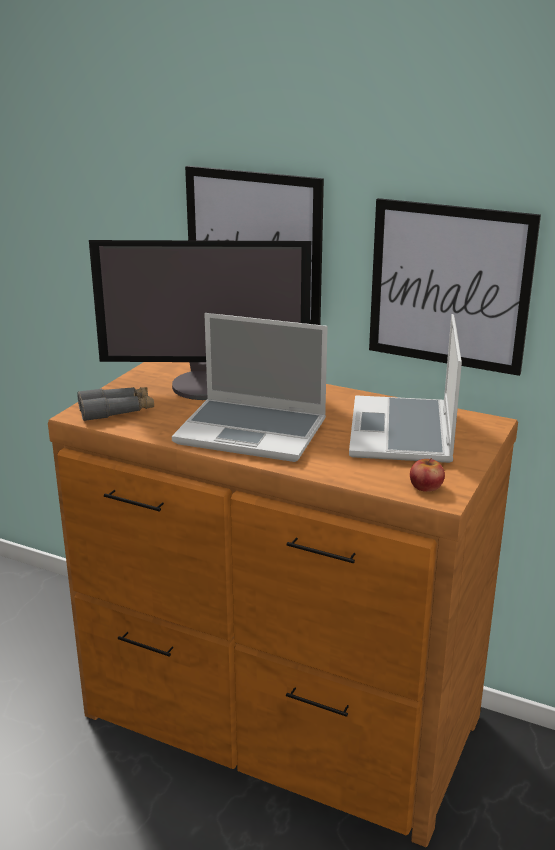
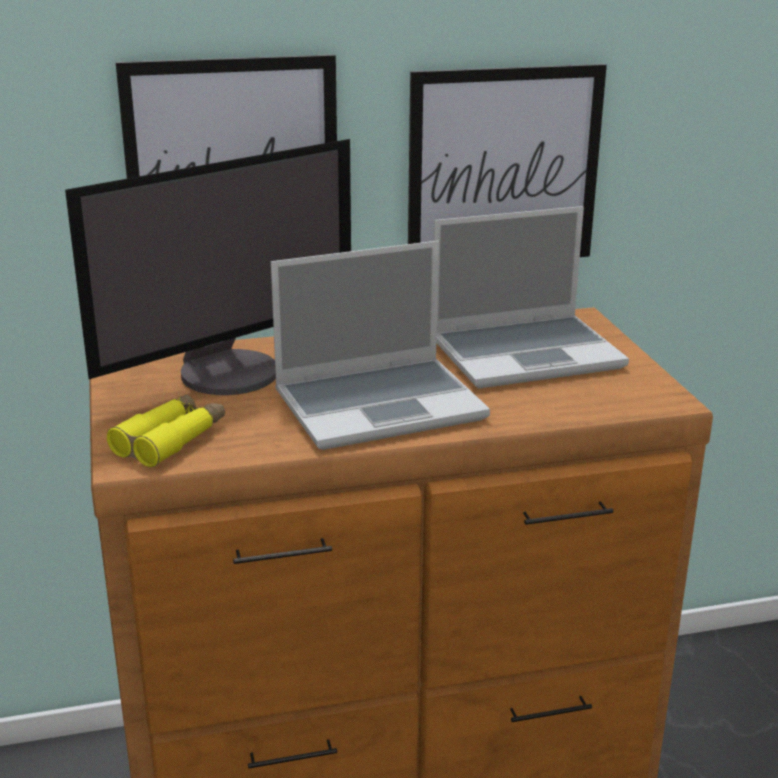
camera: 40 degrees left, 0 degrees up
(116, 411) = (170, 440): grey binoculars -> yellow binoculars
(403, 433) = (527, 353): laptop -> laptop turned 75 degrees counterclockwise
(426, 486) = (638, 396): apple -> none

